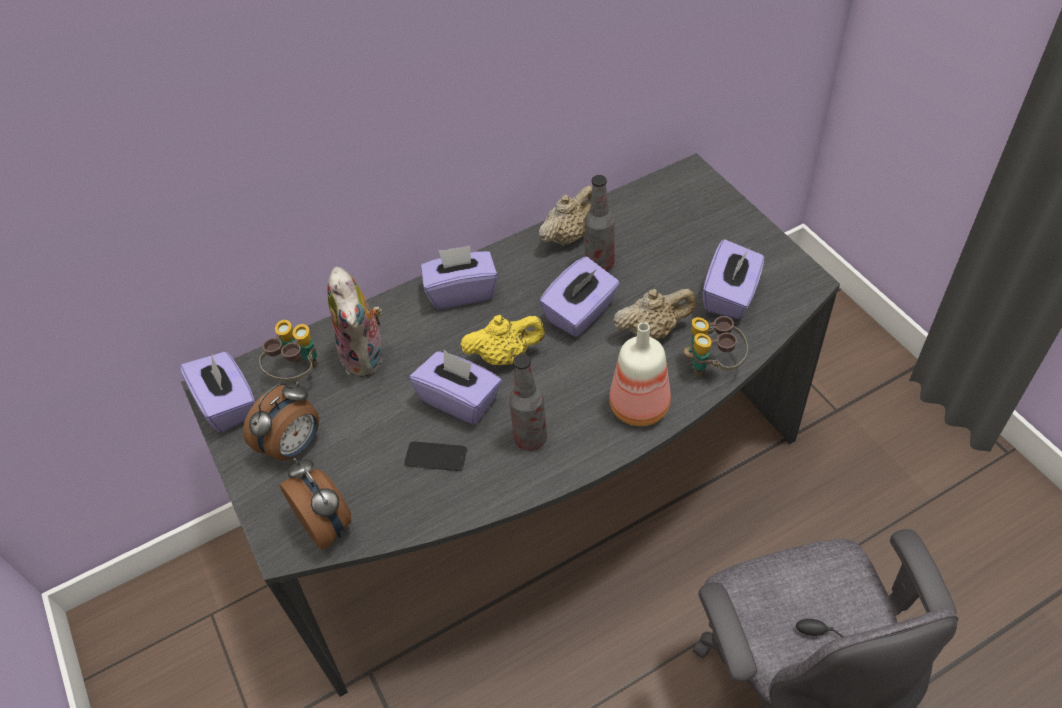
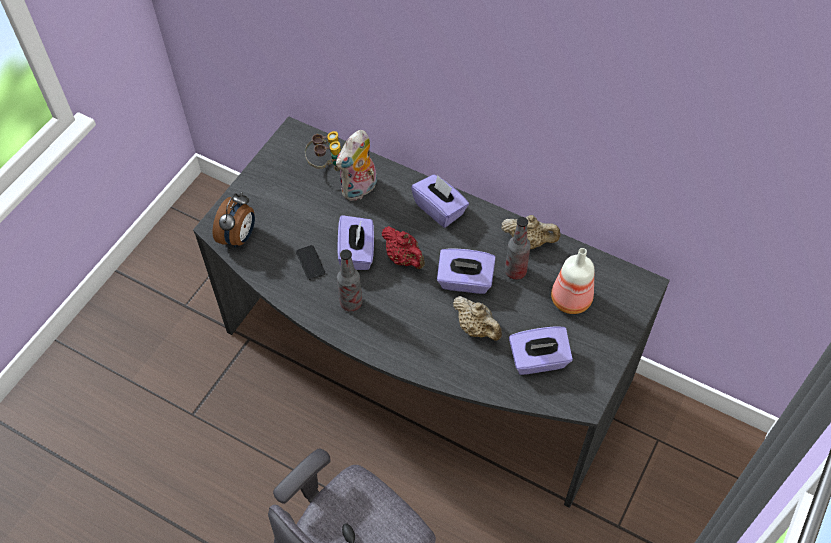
camera: 55 degrees right, 5 degrees up
(228, 404) = (286, 146): purple tissue box -> none
(294, 446) = (278, 193): alarm clock -> none
(505, 356) = (404, 258): yellow teapot -> red teapot
(639, 408) = (408, 349): bottle -> bottle (569, 300)
(712, 366) = (468, 375): binoculars -> none

